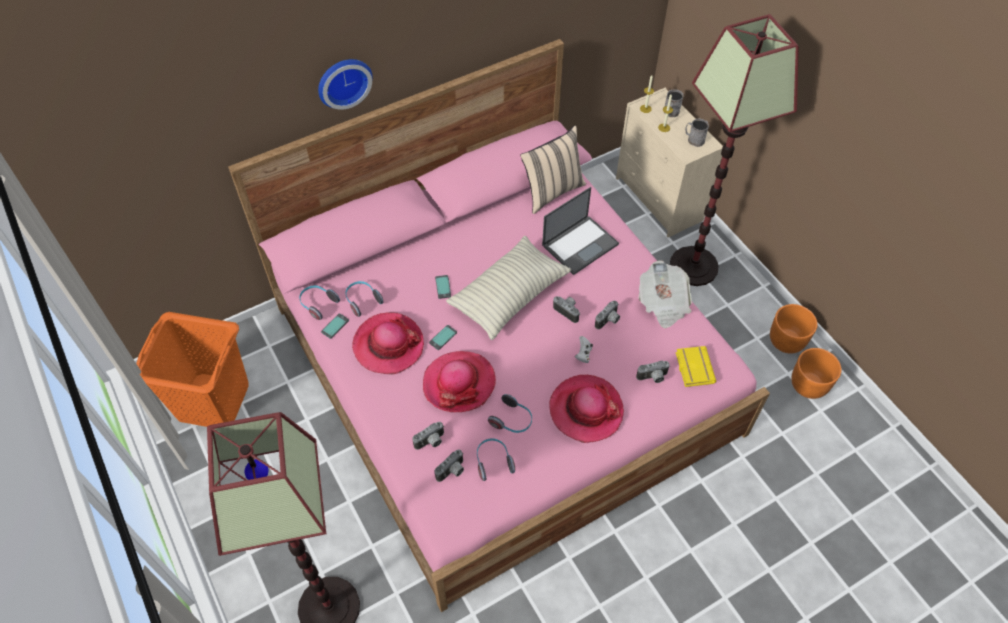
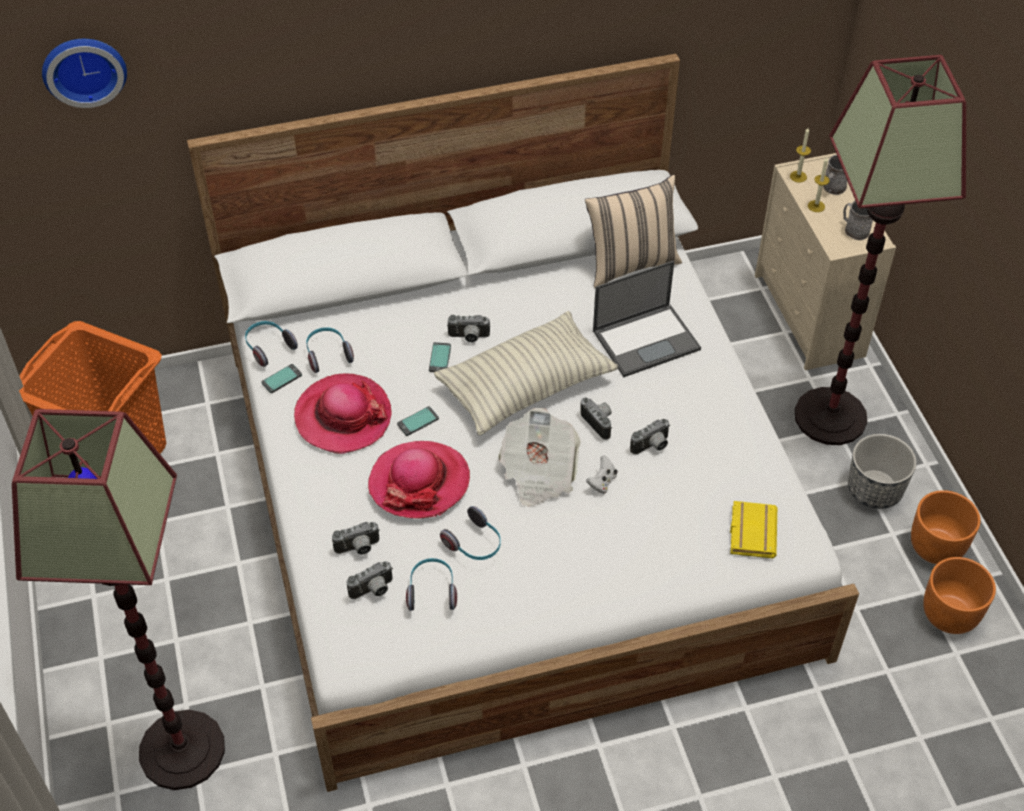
camera: 15 degrees right, 5 degrees down
(343, 81) = (356, 55): wall clock -> wall clock (84, 68)
(503, 368) = (512, 497): pink bed -> white bed
(586, 410) = (581, 554): hat -> none
(653, 378) = (689, 533): camera -> camera (468, 338)
(663, 303) = (737, 440): newspaper -> newspaper (538, 472)
(736, 310) = (874, 490): none -> planter

